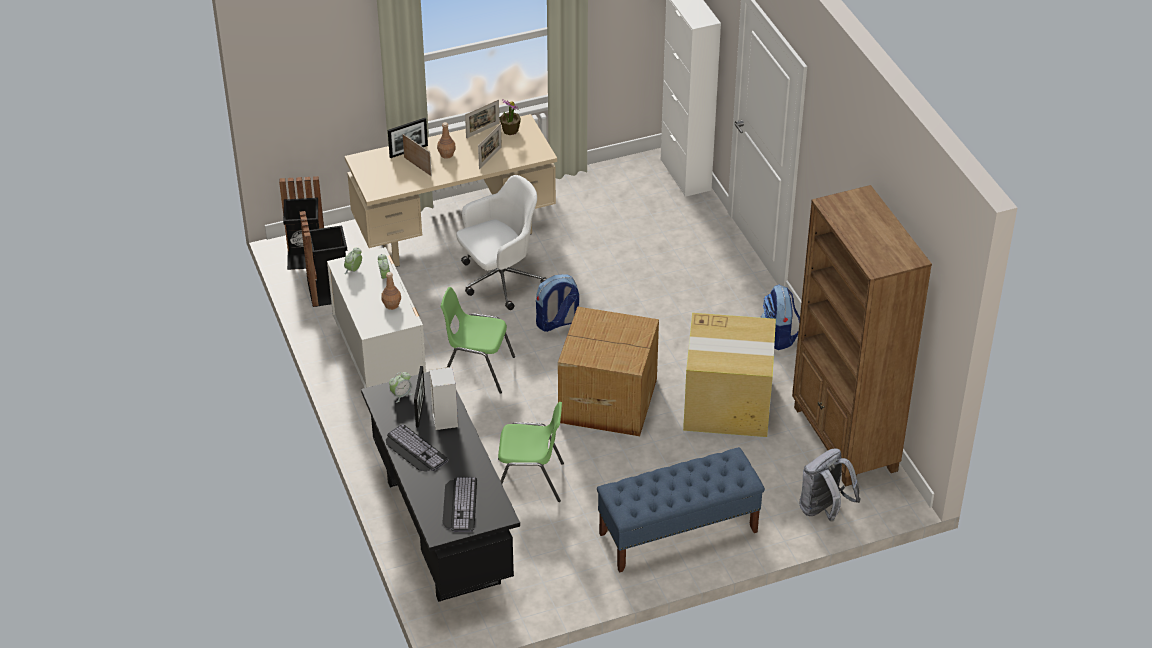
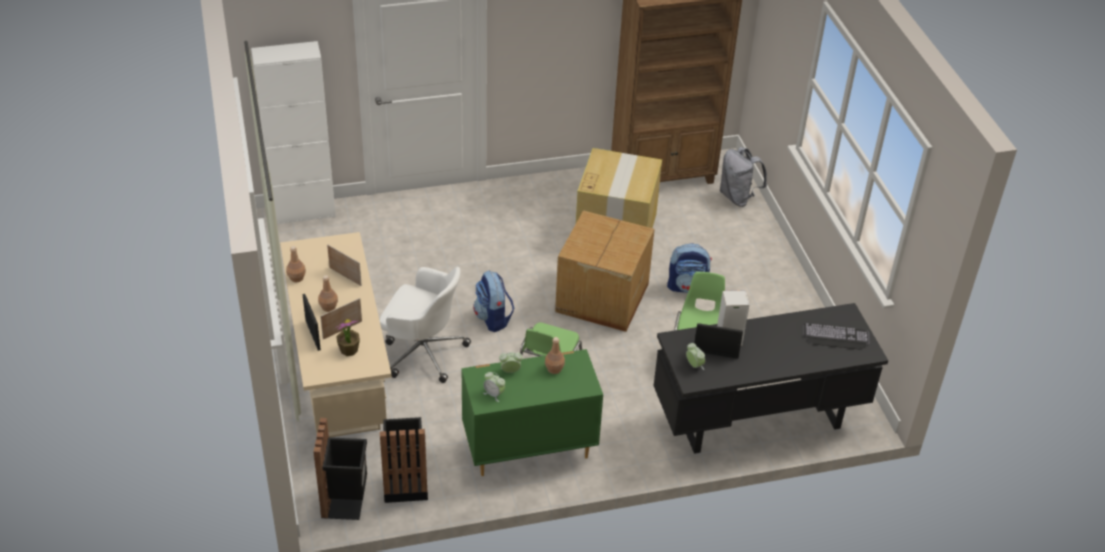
camera: 85 degrees left, 0 degrees up
(380, 364) = (528, 449): white dresser -> green dresser
(413, 450) = (768, 362): keyboard -> none
(482, 130) = (296, 278): picture frame -> brown bottle
(500, 280) = (422, 351): white office chair -> white office chair turned 135 degrees clockwise
(510, 130) = (303, 258): potted plant -> potted plant (349, 350)
(678, 533) = (760, 276): blue bench -> none
(779, 336) = (538, 190): backpack -> backpack (687, 286)

